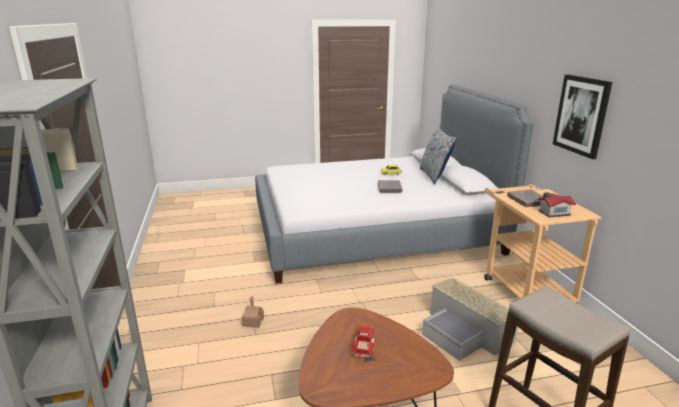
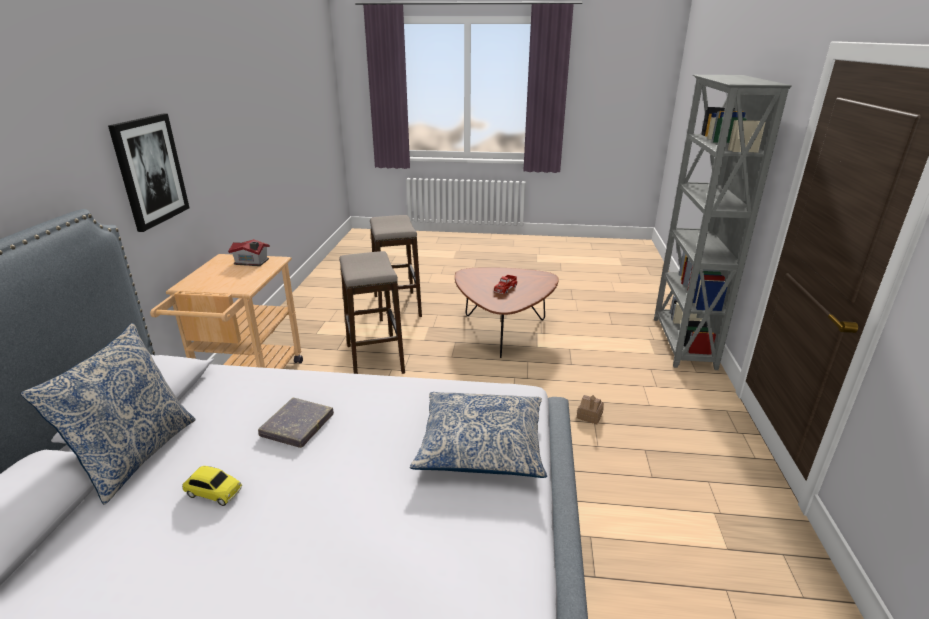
camera: 160 degrees left, 5 degrees up
(306, 194) = (481, 445): none -> pillow
(465, 332) = (374, 359): grey storage box -> stool
(528, 201) = (239, 278): grey book -> none

